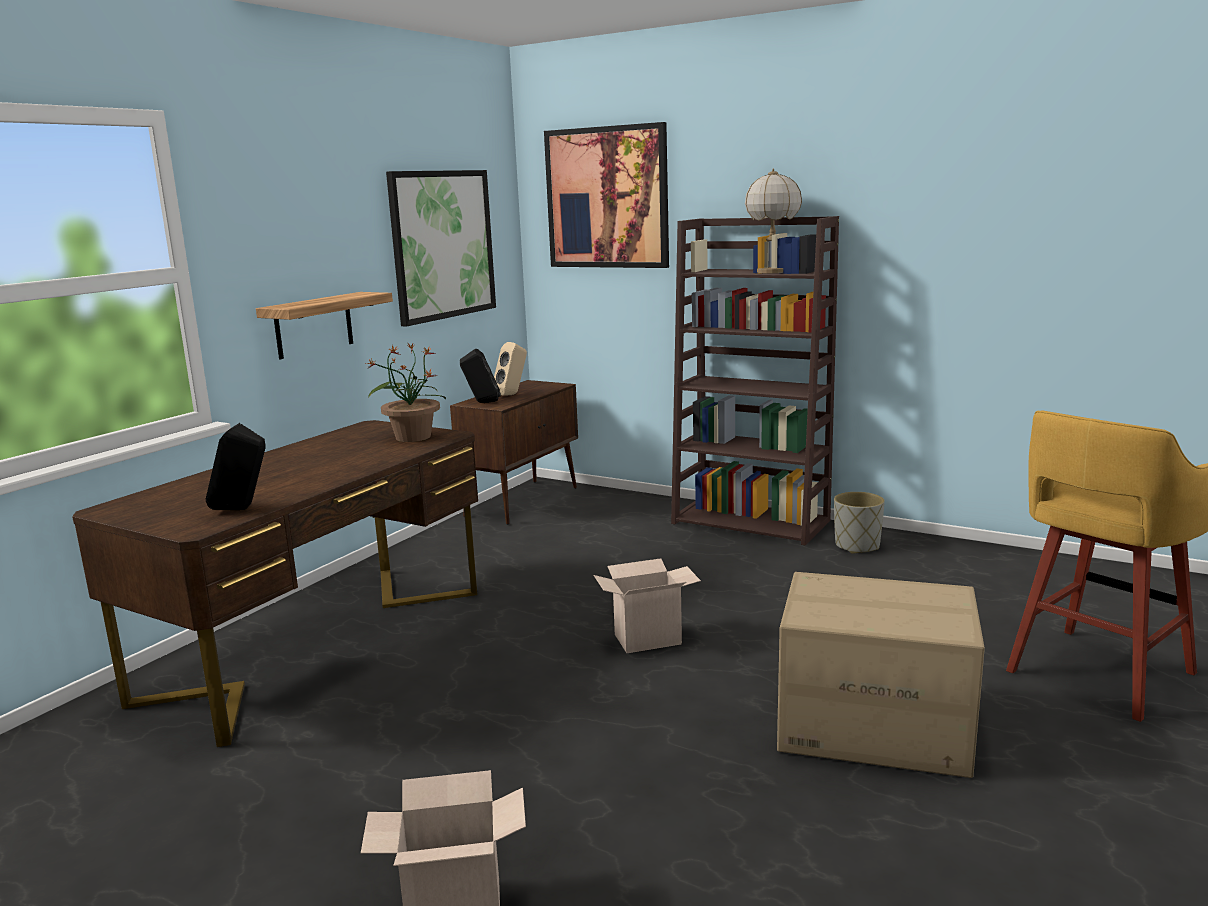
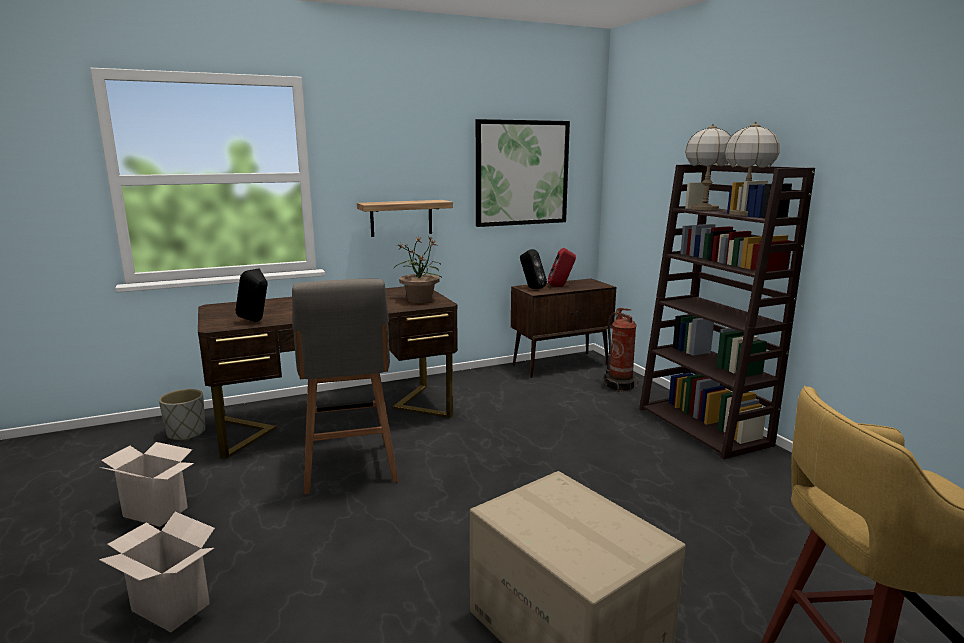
camera: 35 degrees right, 0 degrees up
(439, 689) = (349, 469): none -> grey stool
(512, 394) = (561, 286): beige speaker -> red speaker
(607, 198) = (653, 144): picture -> none
(618, 506) = (619, 385): none -> fire extinguisher
(649, 638) = (507, 487): cardboard box -> cardboard box (158, 511)
(713, 270) = (704, 209): none -> table lamp
(857, 546) = (770, 475): grey planter -> grey planter (186, 433)

